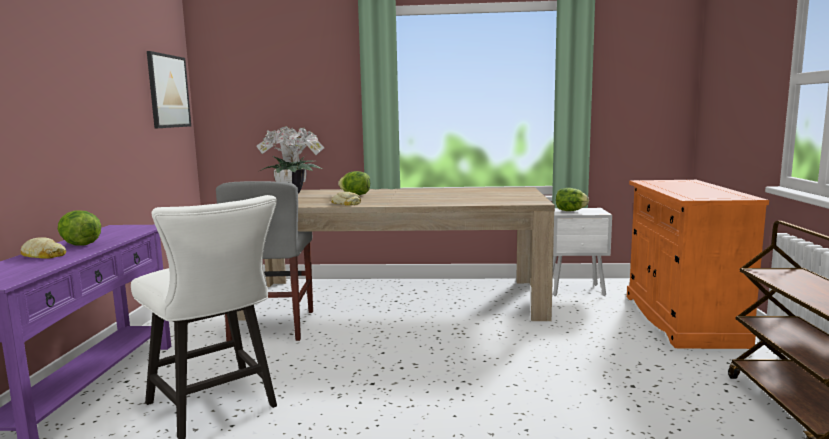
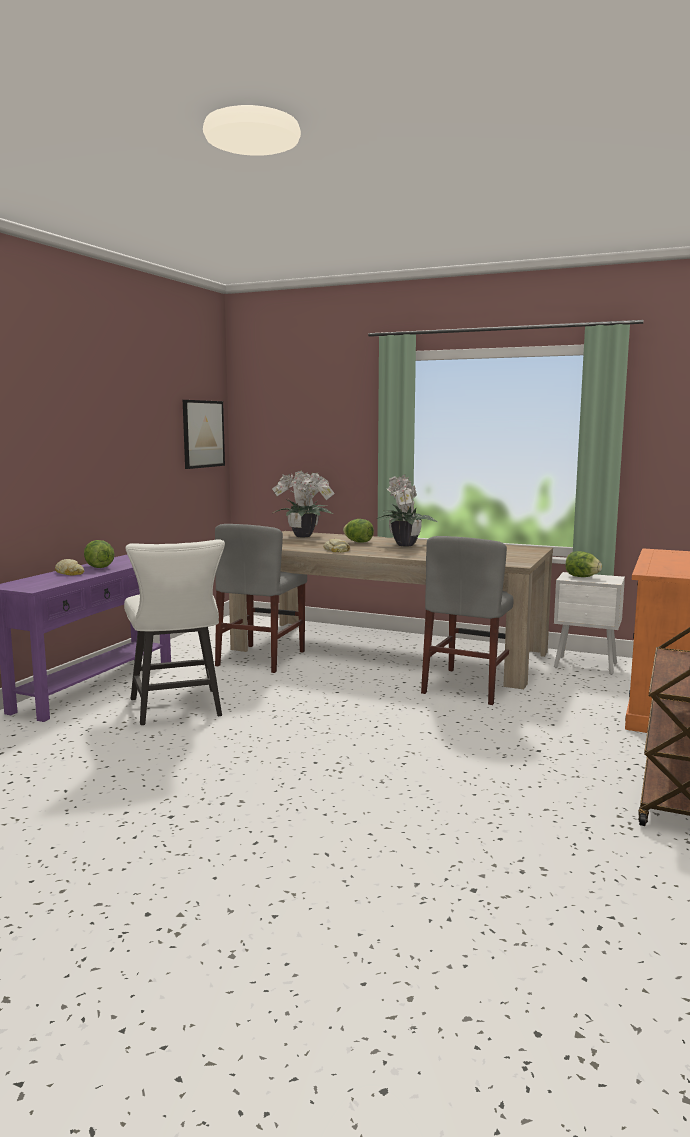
camera: 20 degrees right, 0 degrees up
(405, 194) = (404, 545): none -> potted plant
(501, 325) = (469, 686): none -> grey chair

